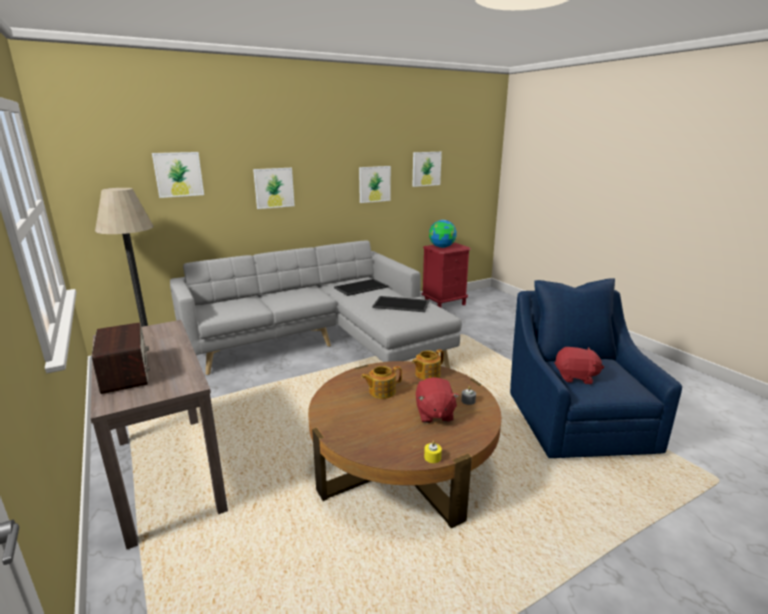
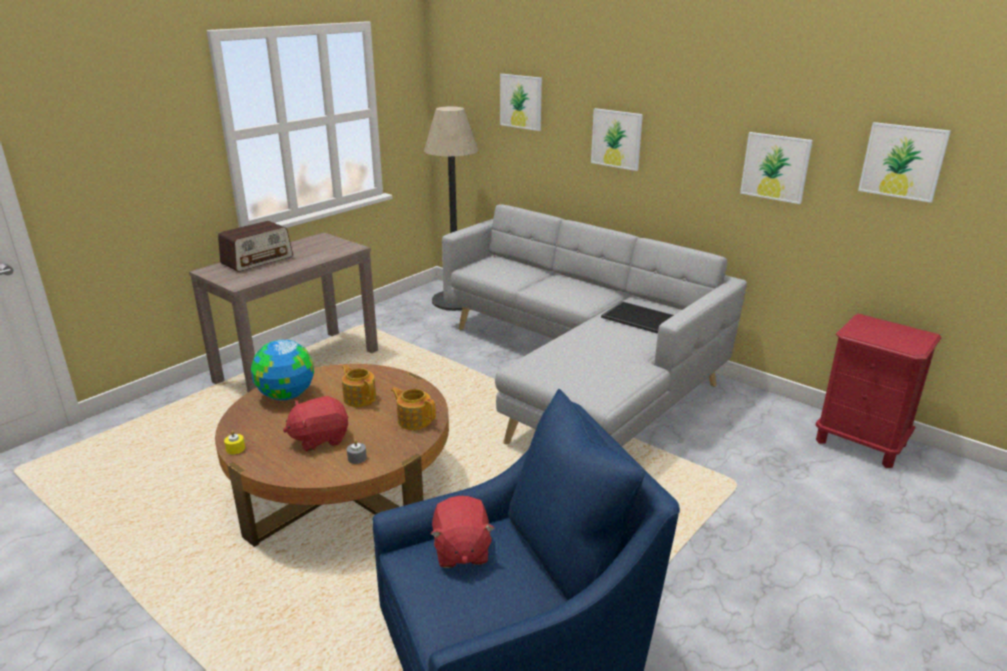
camera: 70 degrees right, 5 degrees up
(402, 304) = (606, 358): tray -> none
(442, 247) = (876, 329): globe -> globe (286, 395)

